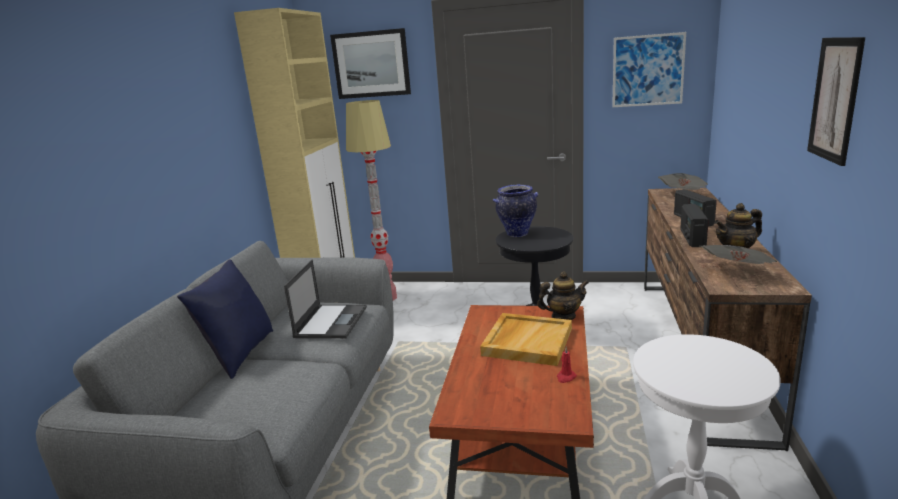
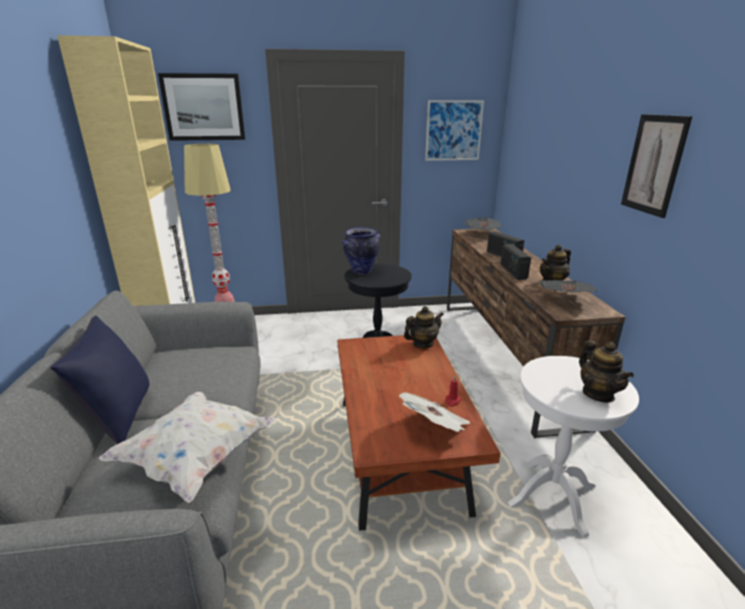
camera: 20 degrees left, 5 degrees up
(287, 396) = (197, 459): none -> white pillow
(331, 321) = (211, 369): laptop -> none
(527, 341) = (404, 370): beige tray -> none
(531, 400) = (434, 427): none -> newspaper
(722, 379) = (598, 394): none -> teapot

